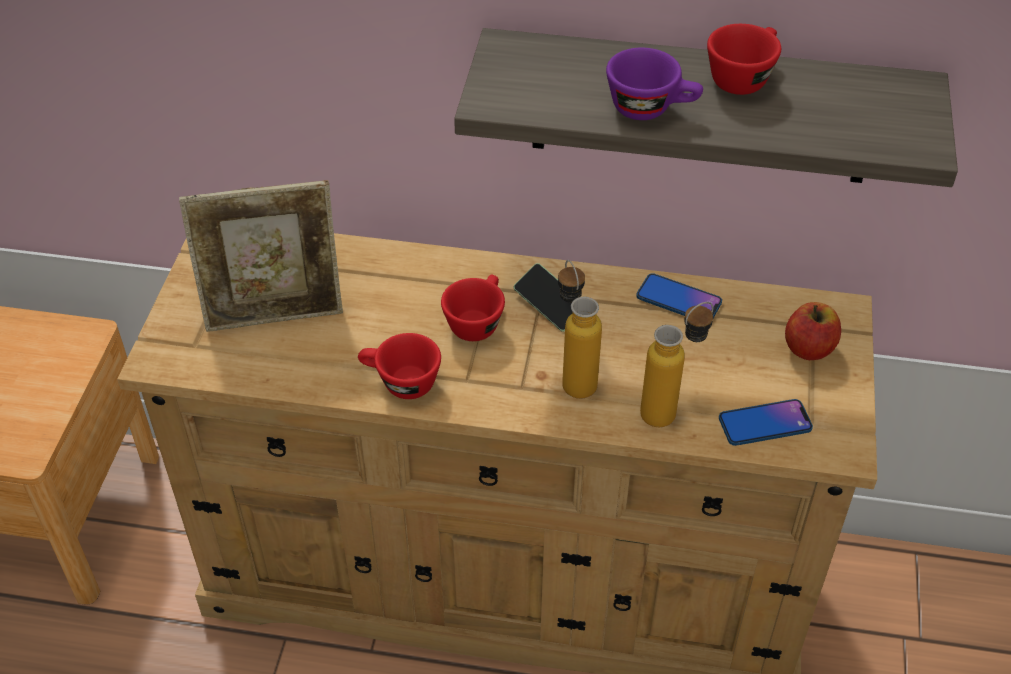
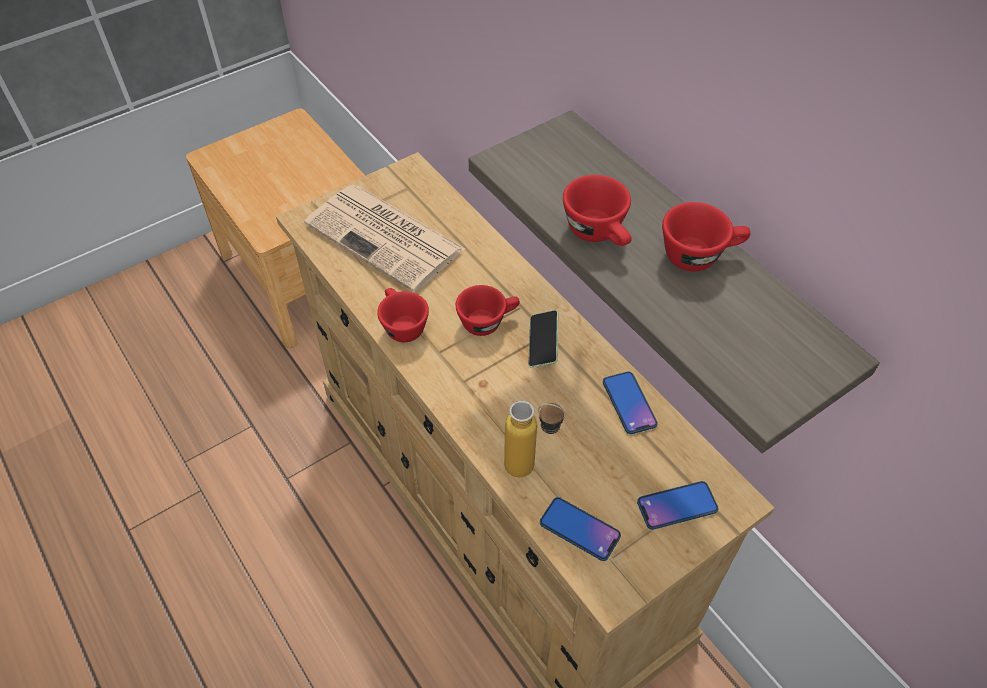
camera: 45 degrees right, 5 degrees up
(276, 316) = (387, 237): picture frame -> newspaper
(573, 376) = (500, 399): bottle -> none
(651, 108) = (599, 234): purple cup -> red cup
(809, 348) = (677, 506): apple -> phone

